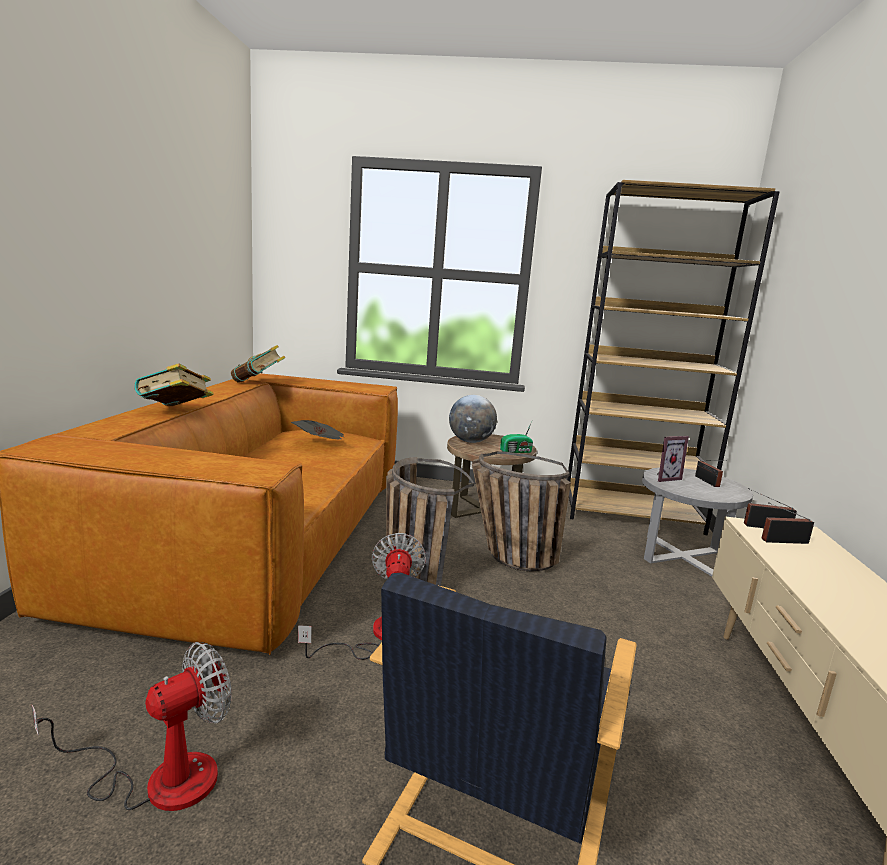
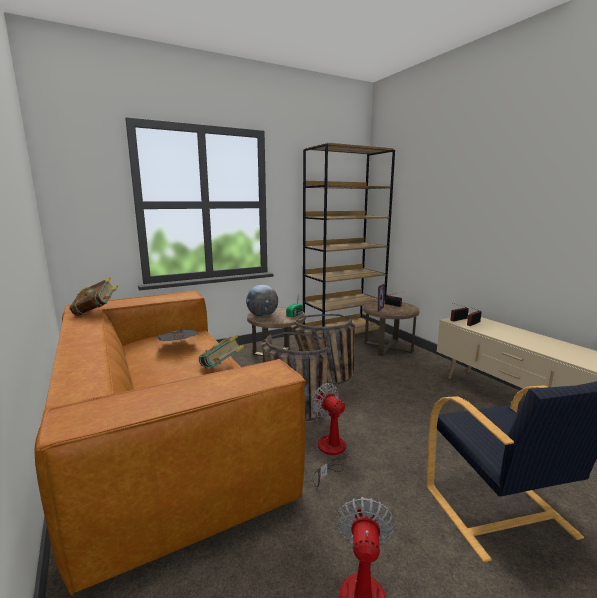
camera: 35 degrees left, 0 degrees up
(176, 411) = (98, 353): book -> book (222, 369)
(681, 555) = (388, 347): grey side table -> brown side table

